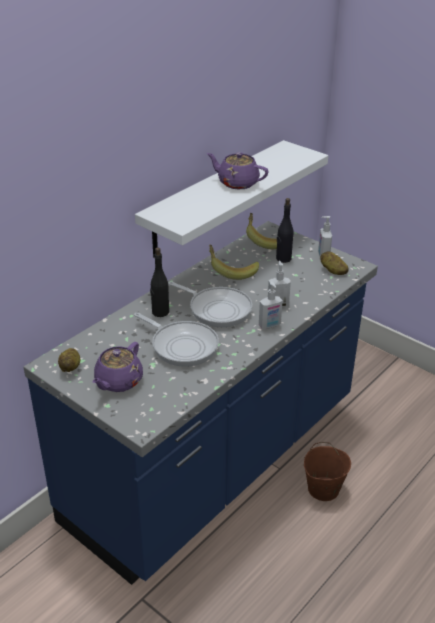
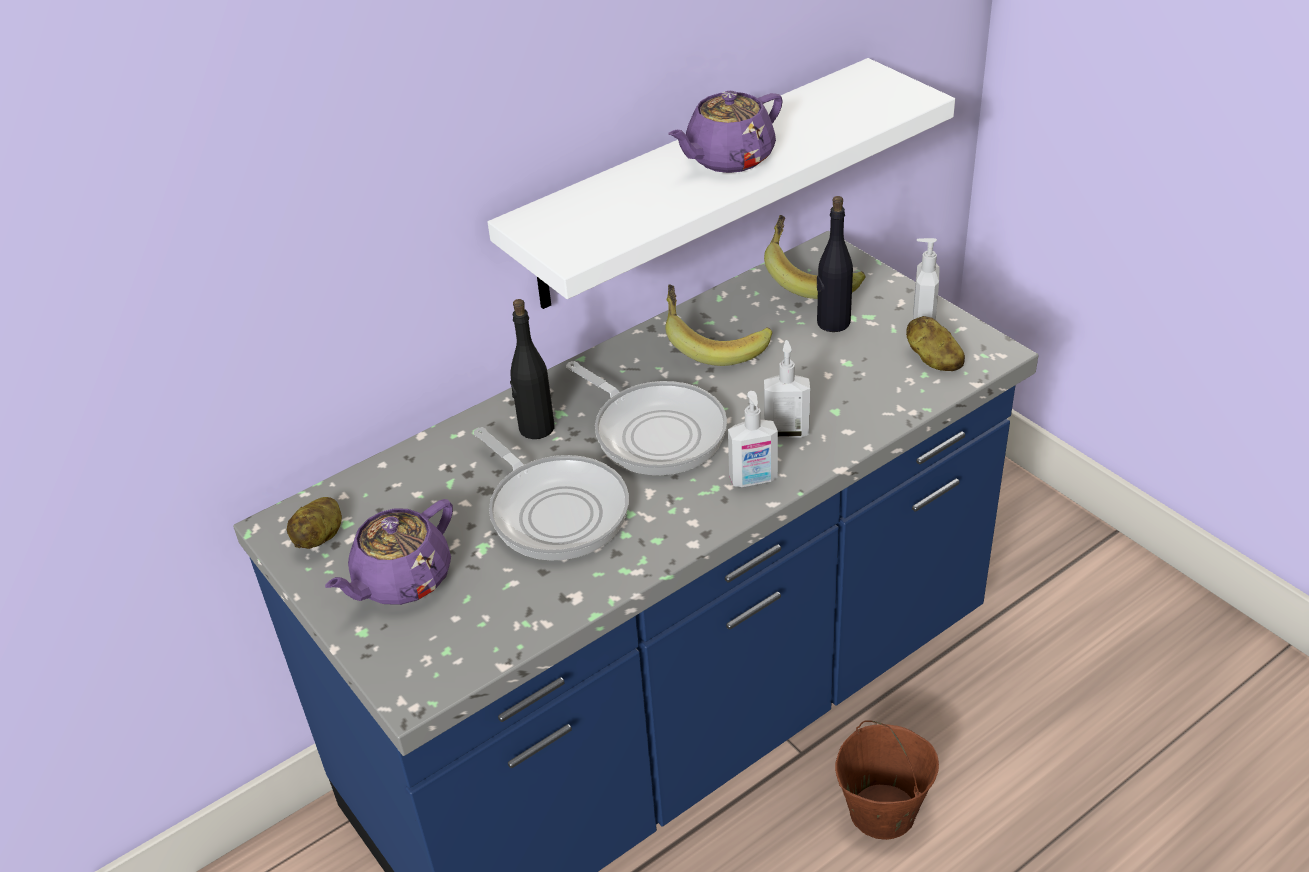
camera: 15 degrees right, 5 degrees up
(237, 183) = (728, 158): purple teapot -> purple teapot turned 75 degrees counterclockwise

